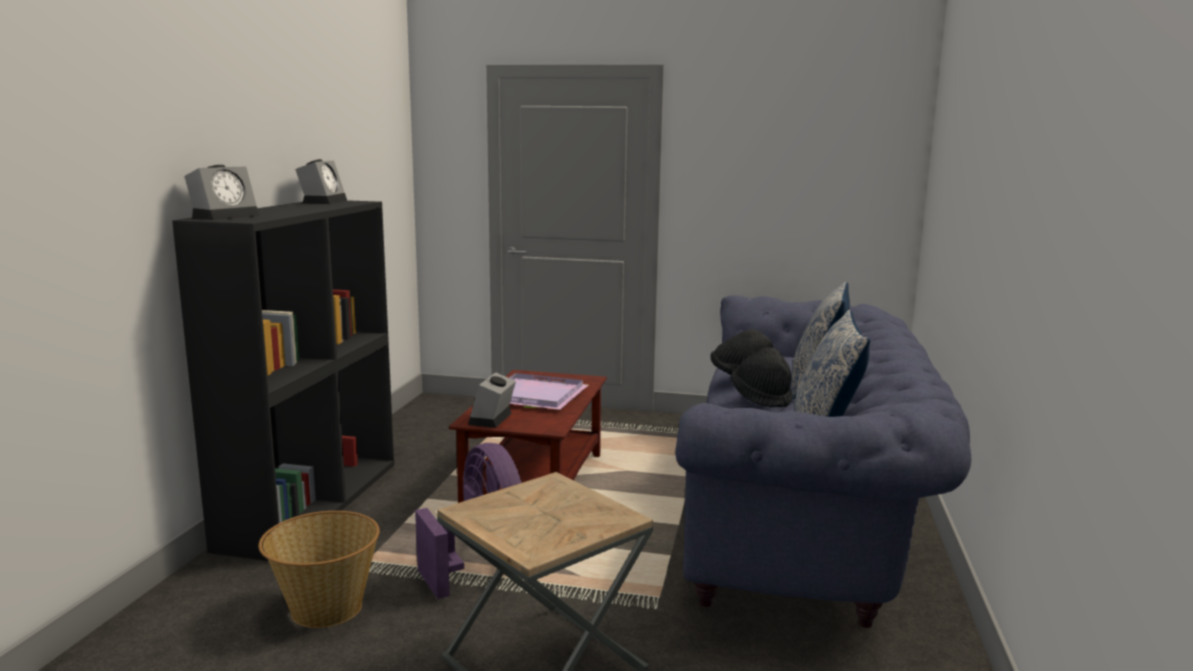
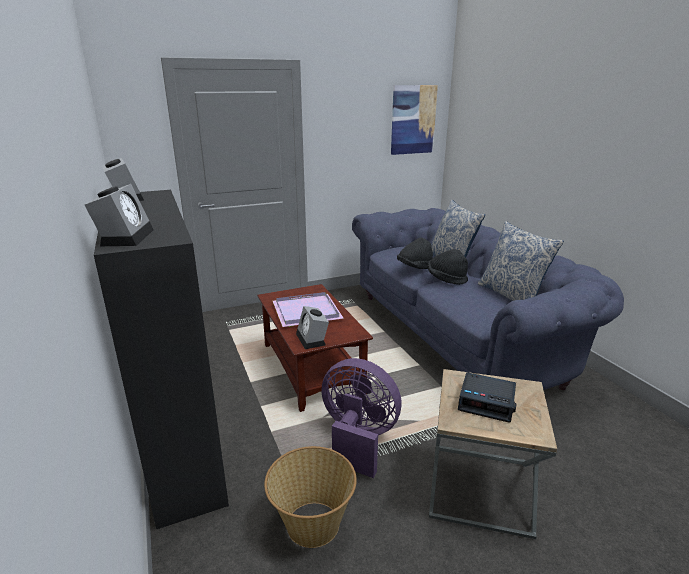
camera: 35 degrees left, 10 degrees up
(538, 510) = (487, 402): none -> alarm clock
(855, 156) = (413, 120): none -> picture

